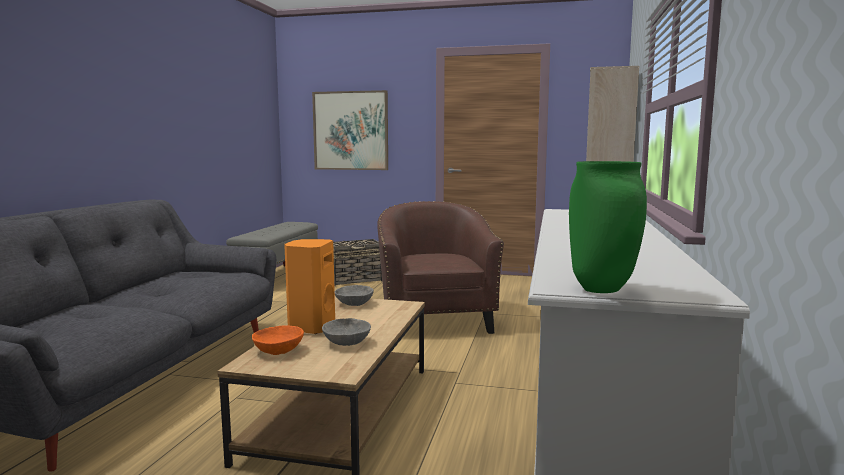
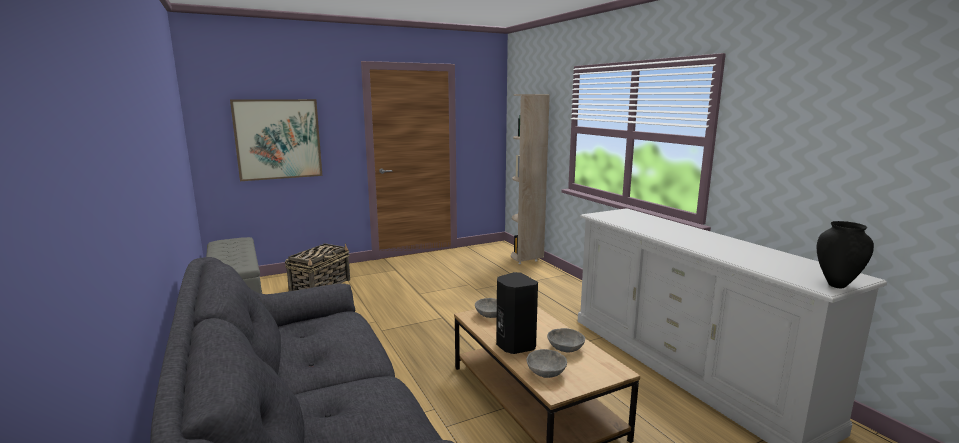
camera: 40 degrees left, 5 degrees up
(279, 351) = (546, 372): orange bowl -> grey bowl
(310, 327) = (514, 345): orange speaker -> black speaker
(435, 321) = (458, 307): brown armchair -> none
(599, 289) = (836, 285): green vase -> black vase

